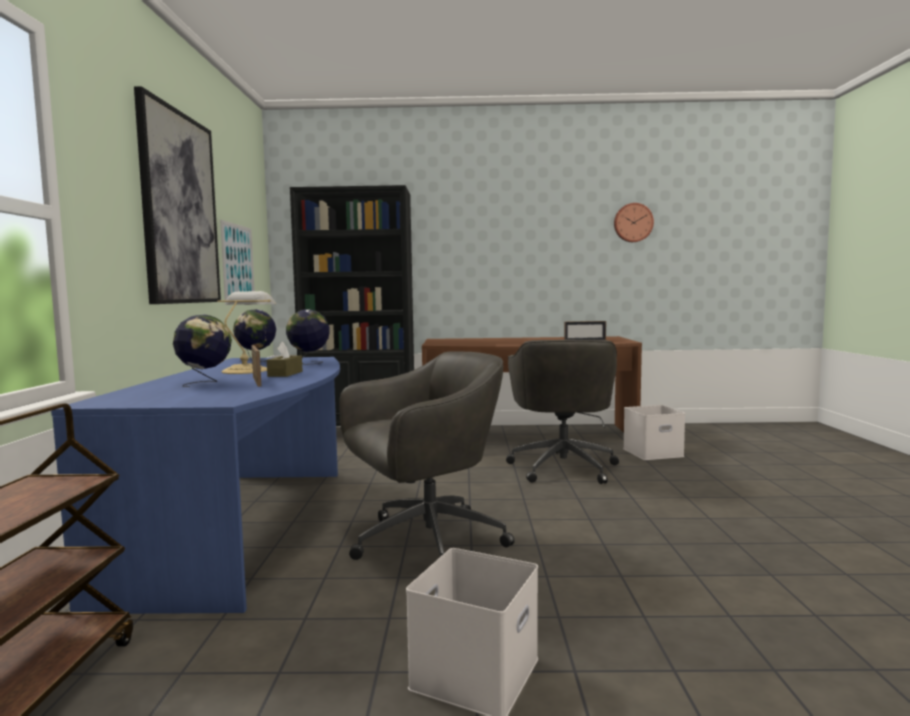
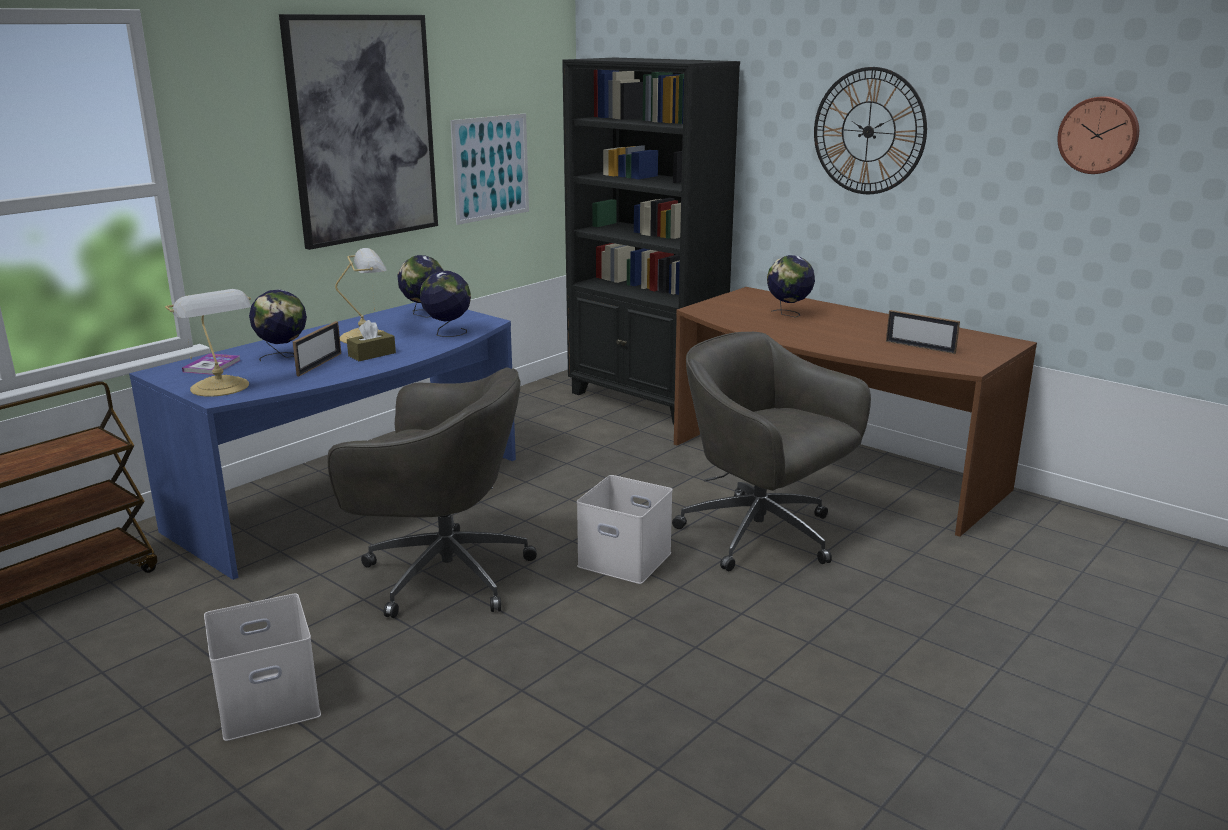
camera: 40 degrees right, 15 degrees up
(145, 394) = (212, 366): none -> book
(204, 398) = (221, 387): none -> table lamp
(487, 341) = (788, 314): none -> globe
(503, 231) = (868, 131): none -> wall clock
(563, 467) = (762, 536): grey office chair -> grey office chair turned 90 degrees clockwise
(653, 452) = (941, 559): white storage box -> white storage box (627, 559)

